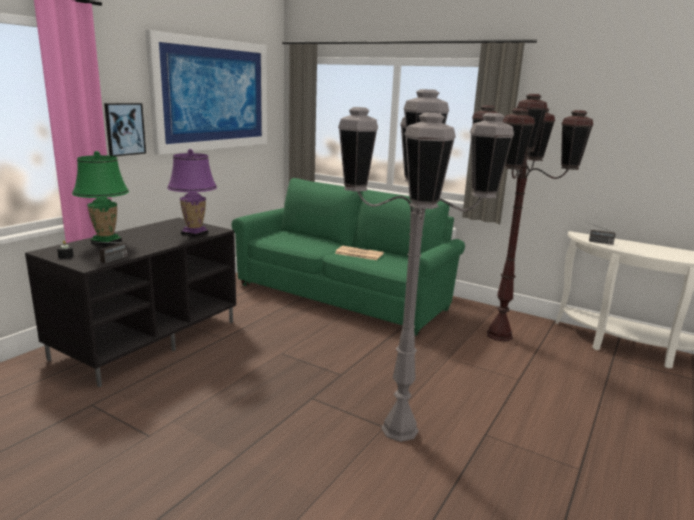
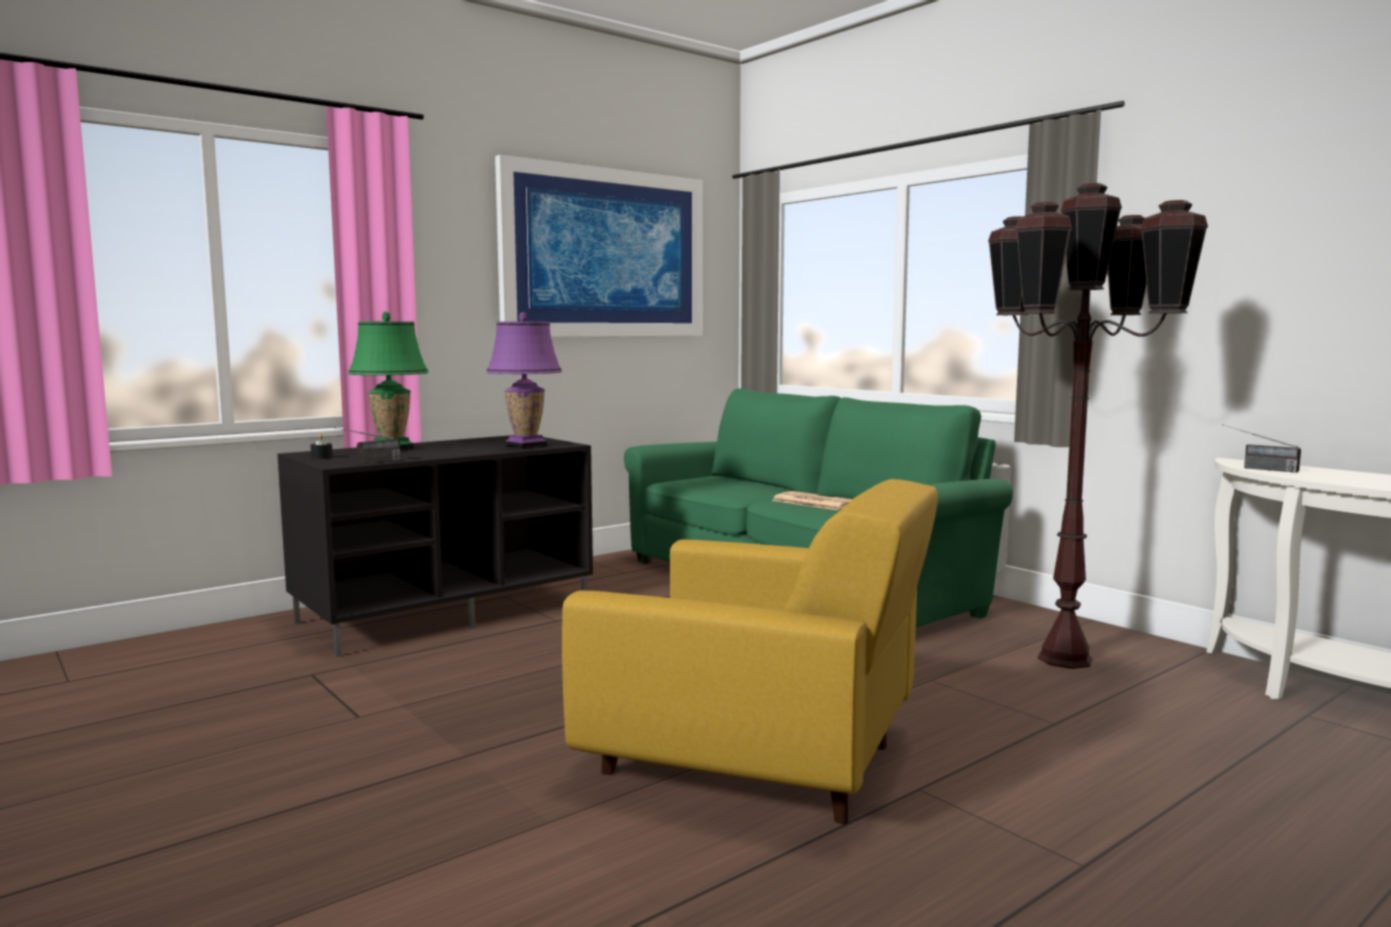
camera: 20 degrees right, 10 degrees down
(124, 129) = (454, 296): picture -> none
(400, 430) = (758, 762): grey floor lamp -> yellow armchair

